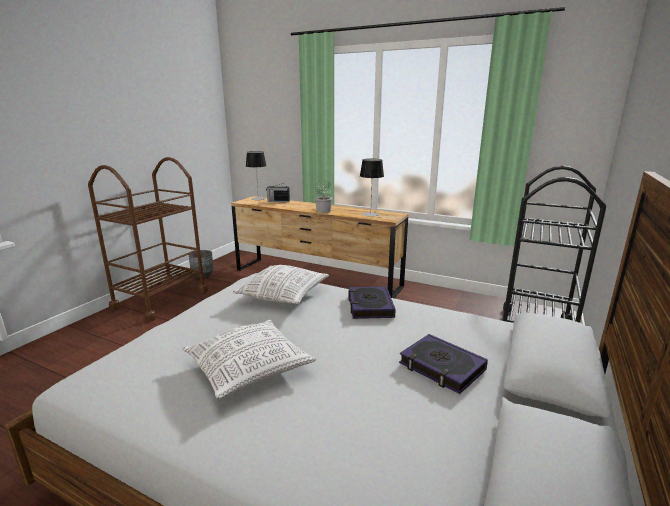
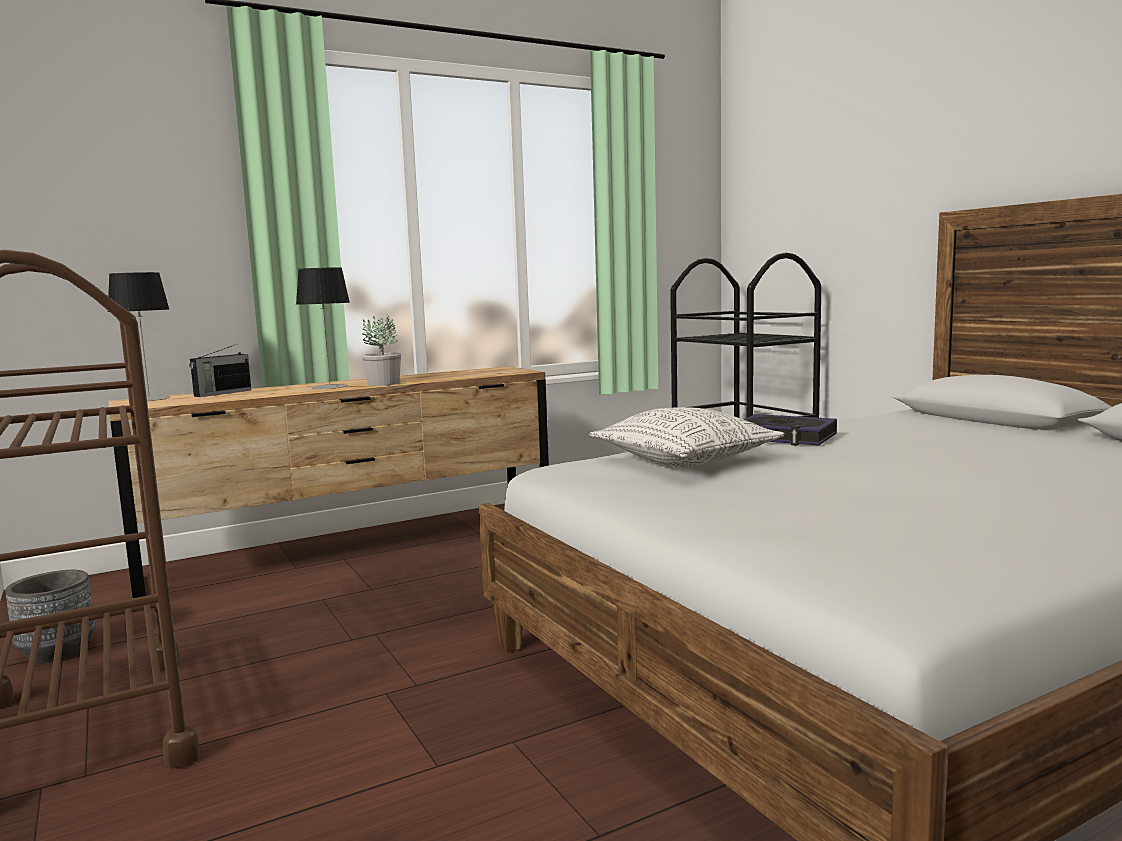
camera: 55 degrees left, 10 degrees down
(248, 369) = (932, 498): pillow -> none
(370, 214) = (472, 373): table lamp -> table lamp (329, 387)
(441, 367) = (980, 438): book -> none

